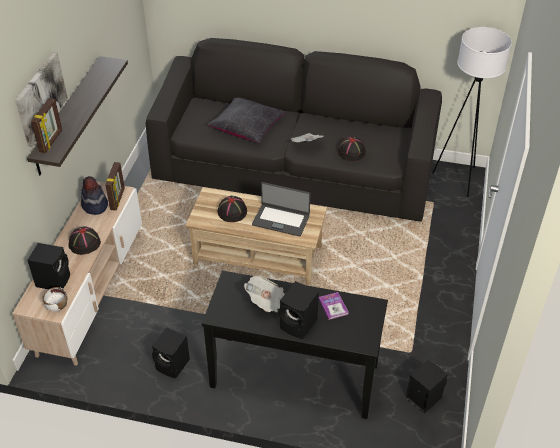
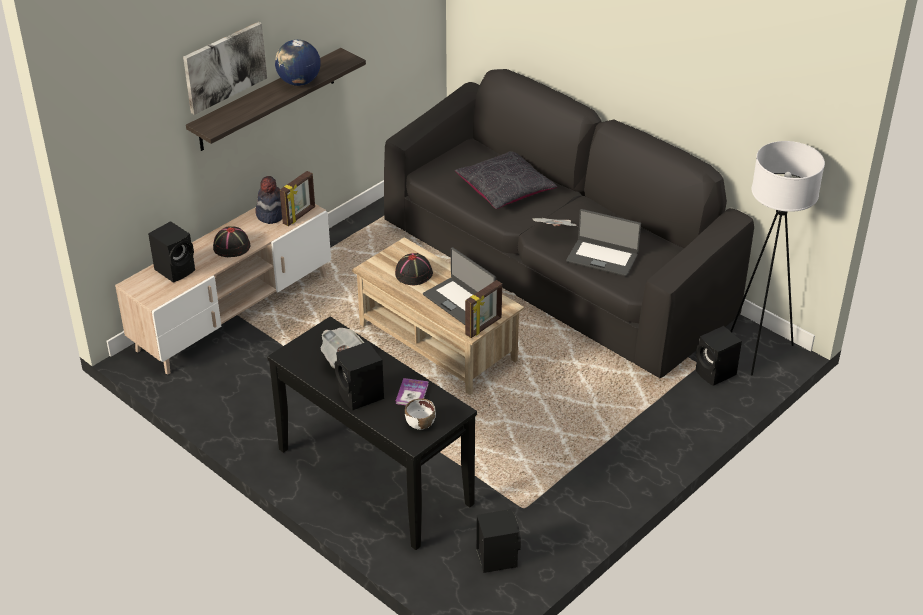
camera: 30 degrees right, 5 degrees down
(51, 141) = (221, 116): picture frame -> picture frame (484, 327)
(57, 306) = (160, 294): white bowl -> white bowl (420, 424)
(91, 93) = (299, 82): none -> globe
(173, 365) = (260, 414): black speaker -> black speaker (716, 373)
(351, 152) = (602, 257): black hat -> laptop

